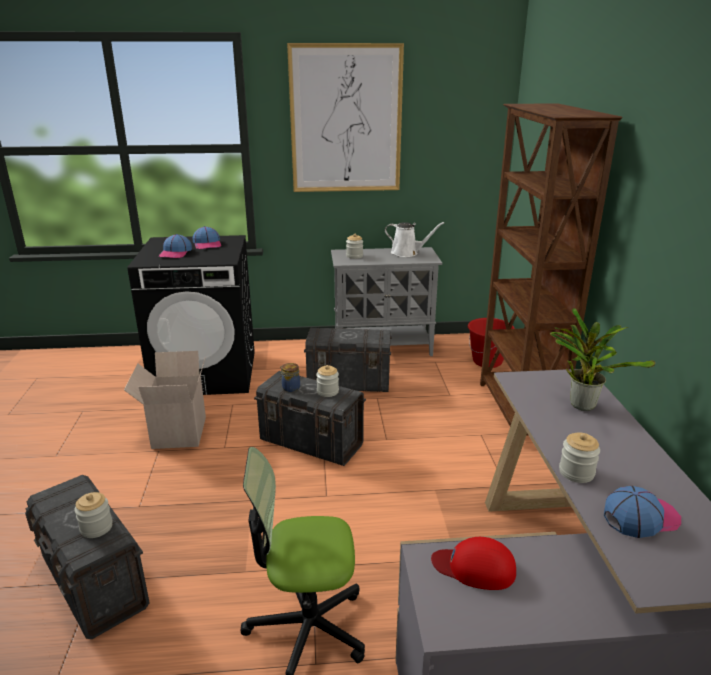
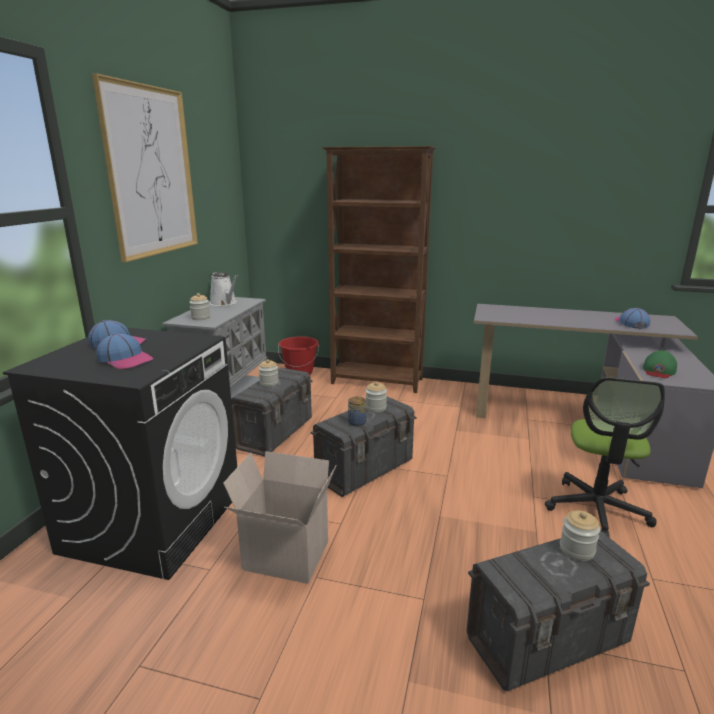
camera: 70 degrees left, 5 degrees down
(407, 253) = (224, 303): white watering can -> white watering can turned 105 degrees clockwise
(474, 567) = (659, 370): red cap -> green cap
(576, 472) = (594, 325): jar -> jar (269, 383)
(581, 403) = (520, 312): potted plant -> none

